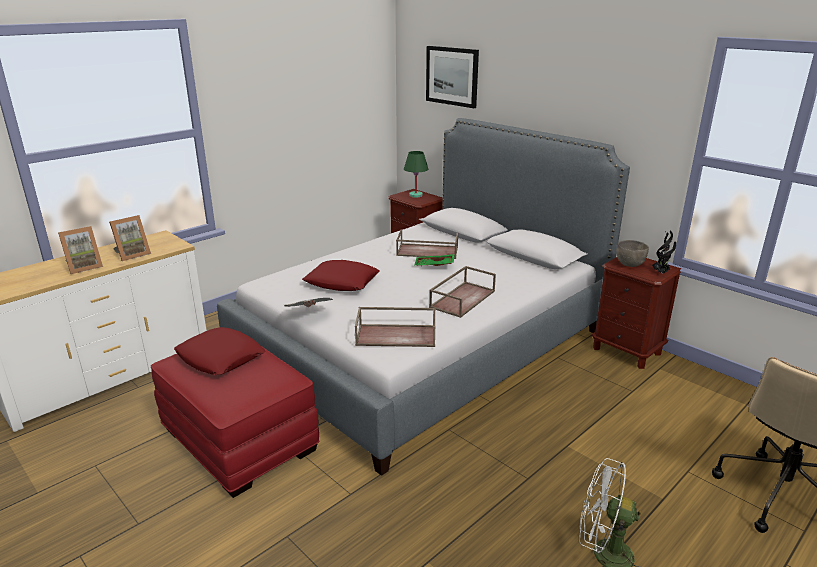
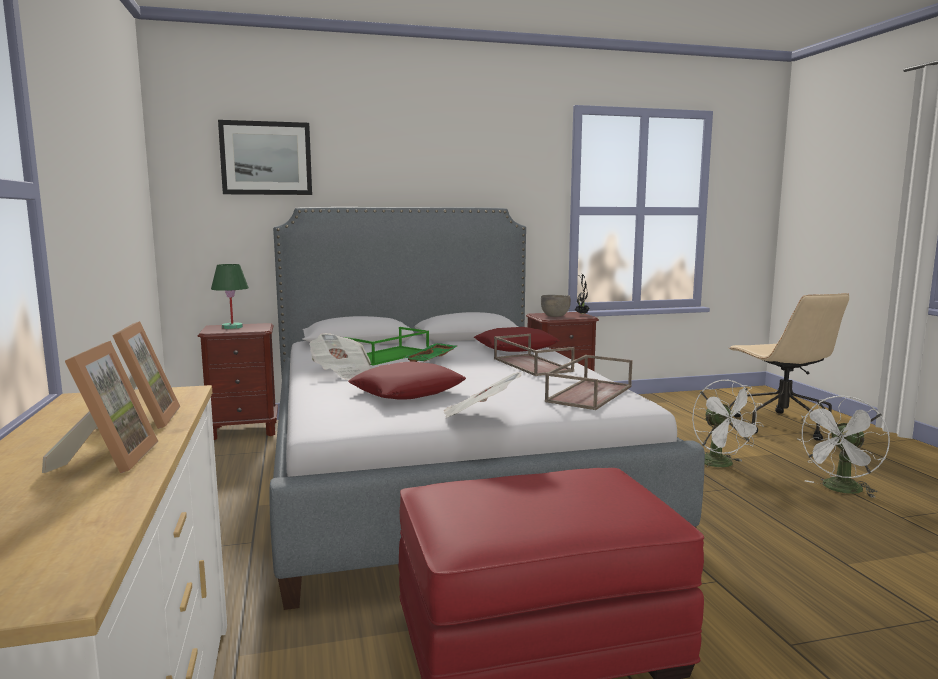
camera: 60 degrees left, 15 degrees down
(220, 357) = (501, 500): red pillow -> red pillow (516, 347)
(367, 254) = (341, 373): none -> newspaper
(426, 251) = (387, 356): brown tray -> green tray
(586, 467) = (721, 465): none -> white fan

